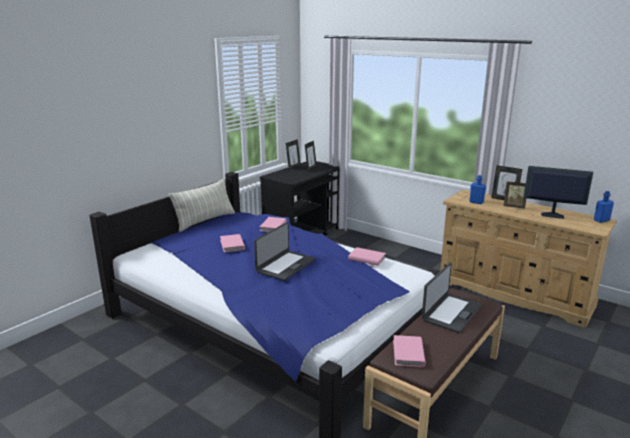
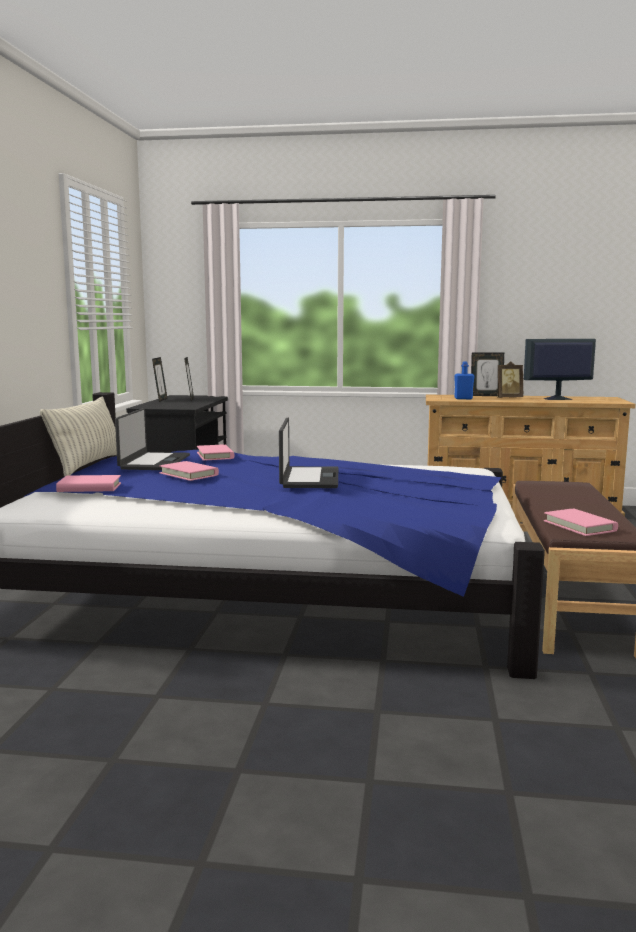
camera: 30 degrees left, 10 degrees down
(366, 258) = (397, 464): pink book -> pink book (89, 487)
(451, 312) = (557, 494): laptop -> laptop (154, 462)
(601, 220) = (607, 398): blue bottle -> none

